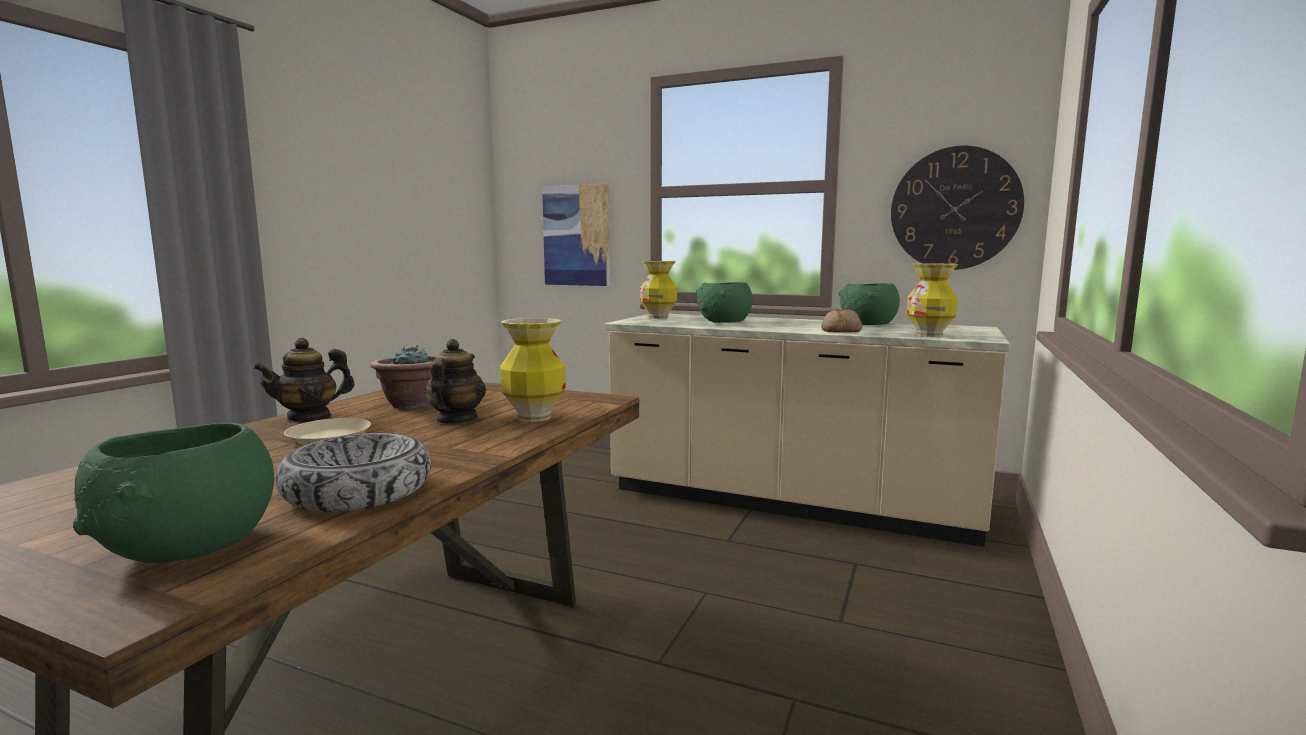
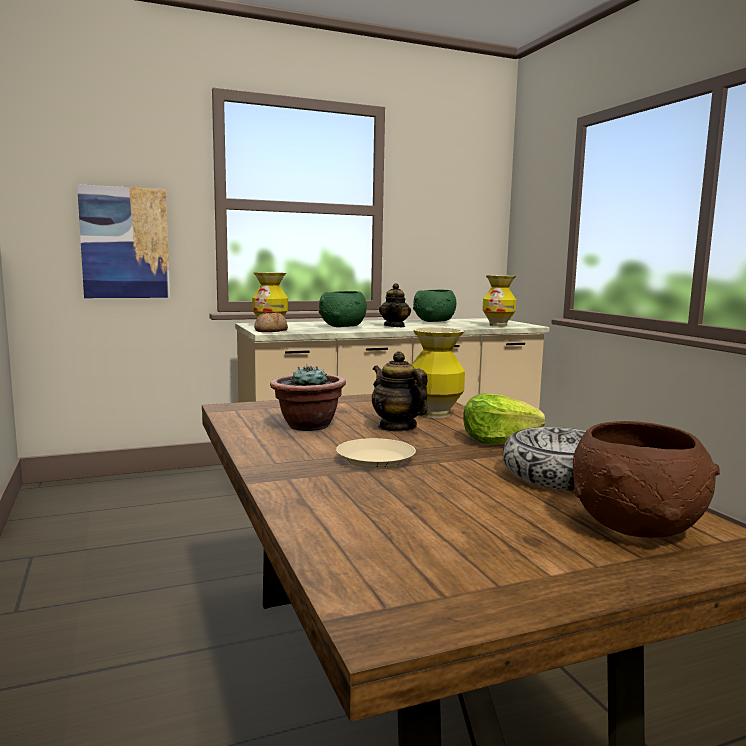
camera: 45 degrees left, 0 degrees up
(186, 549) = (637, 527): green bowl -> brown bowl
(309, 417) = (276, 453): teapot -> teapot (395, 326)
(465, 450) = (497, 441): none -> lettuce
(840, 331) = (444, 327): bread -> bread (271, 331)
(955, 208) = (459, 235): wall clock -> none

